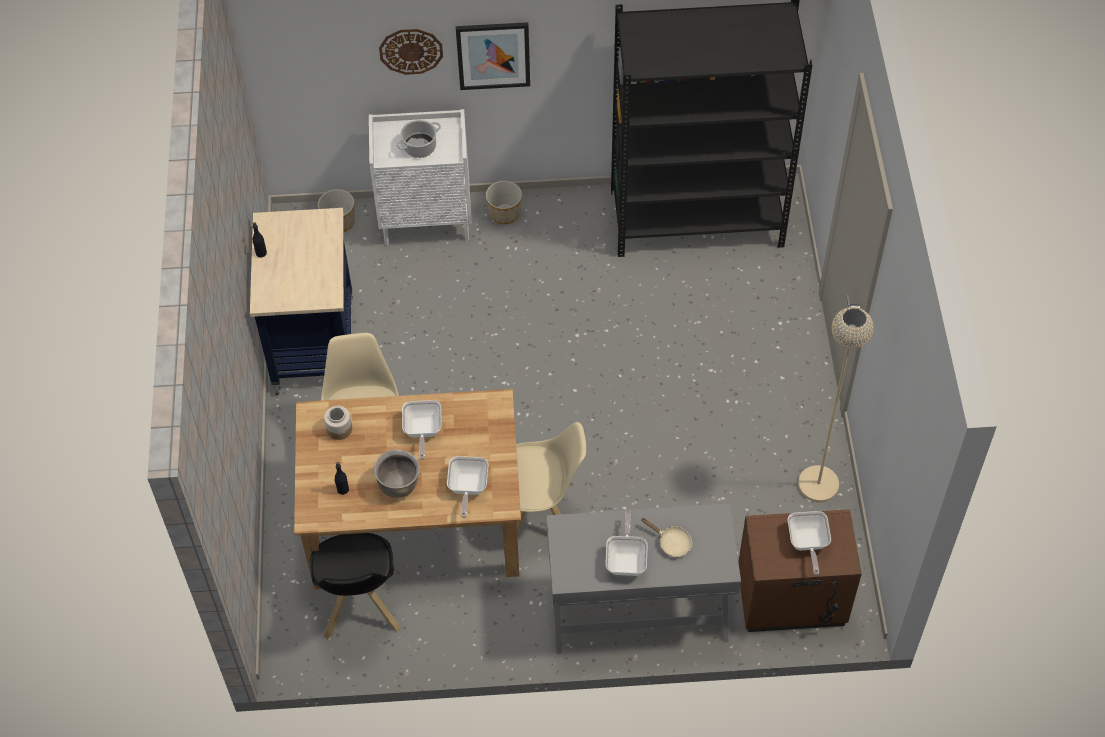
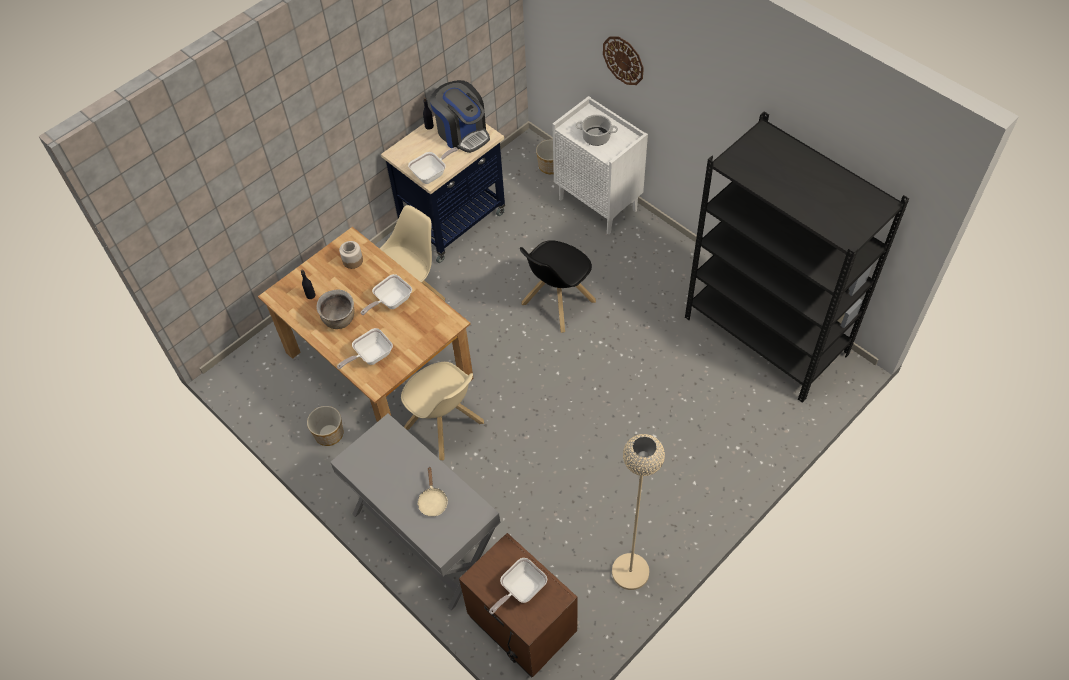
camera: 50 degrees right, 0 degrees up
(301, 235) = (462, 133): none -> coffee machine
(360, 606) = (294, 384): black chair -> black chair (556, 303)
(493, 55) = (676, 101): picture -> none
(504, 213) = (649, 235): planter -> planter (329, 433)
(626, 559) = (395, 484): frying pan -> frying pan (432, 174)

